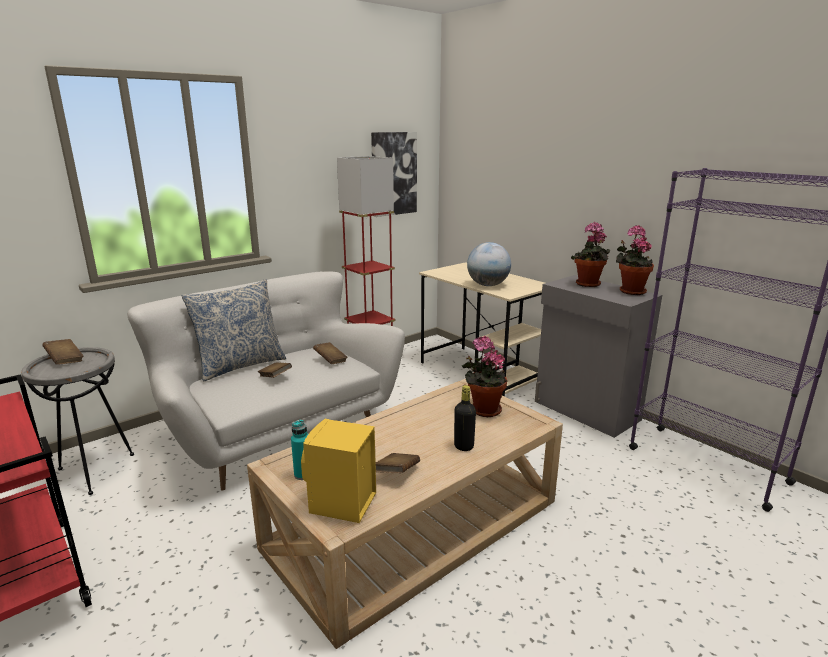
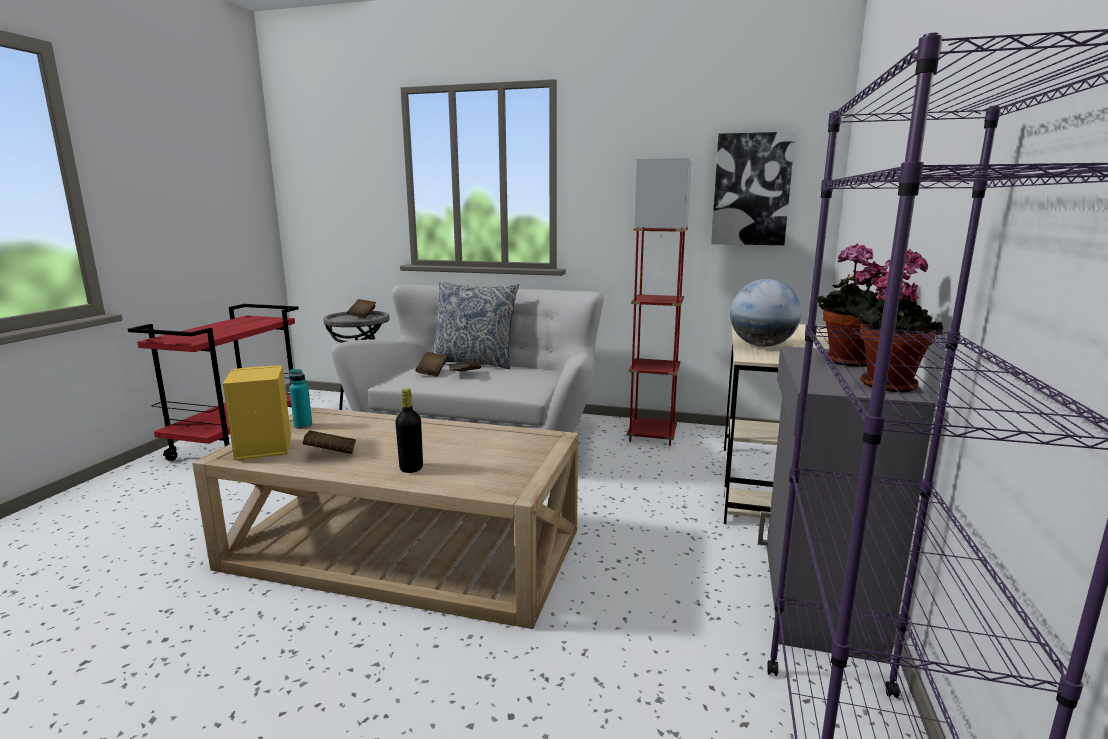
camera: 55 degrees right, 5 degrees down
(330, 360) = (529, 380): brown book -> brown book (432, 372)
(483, 410) = (508, 458): potted plant -> none

